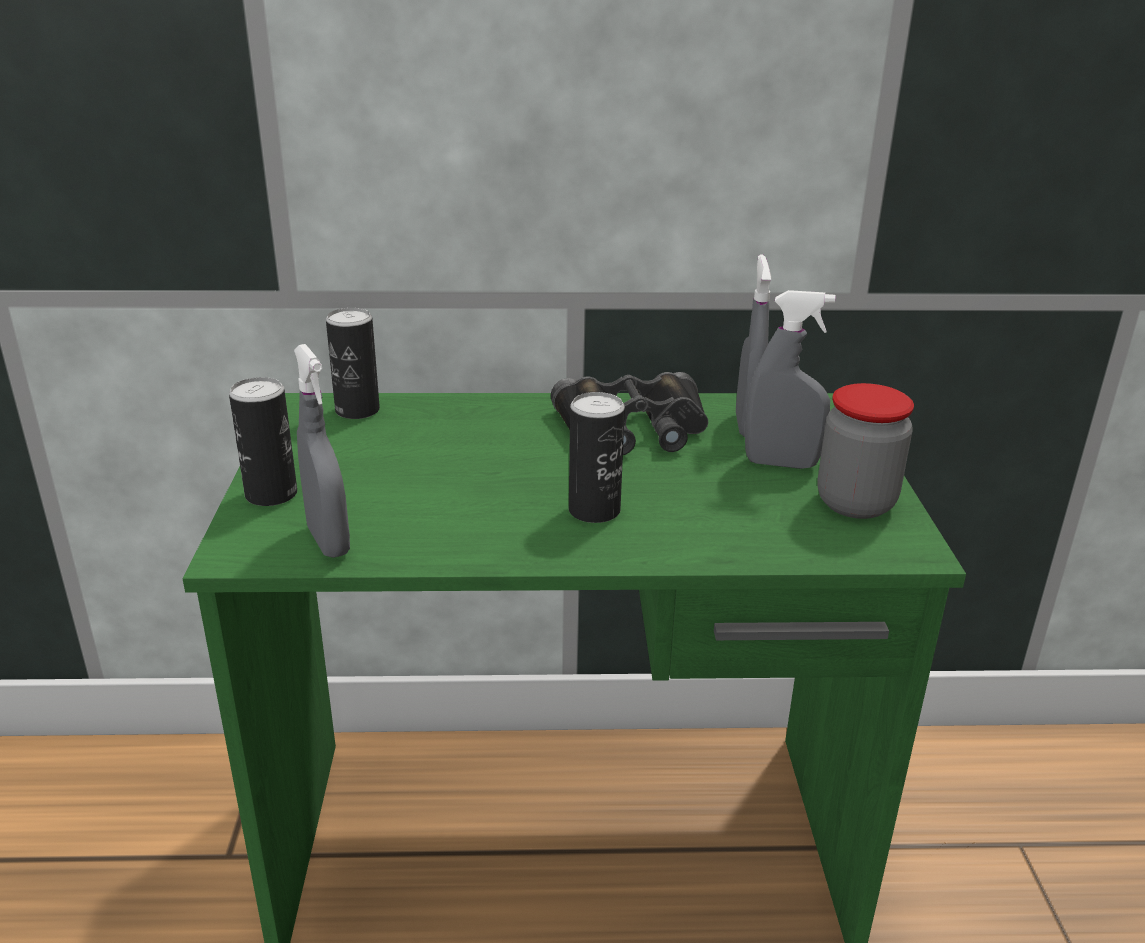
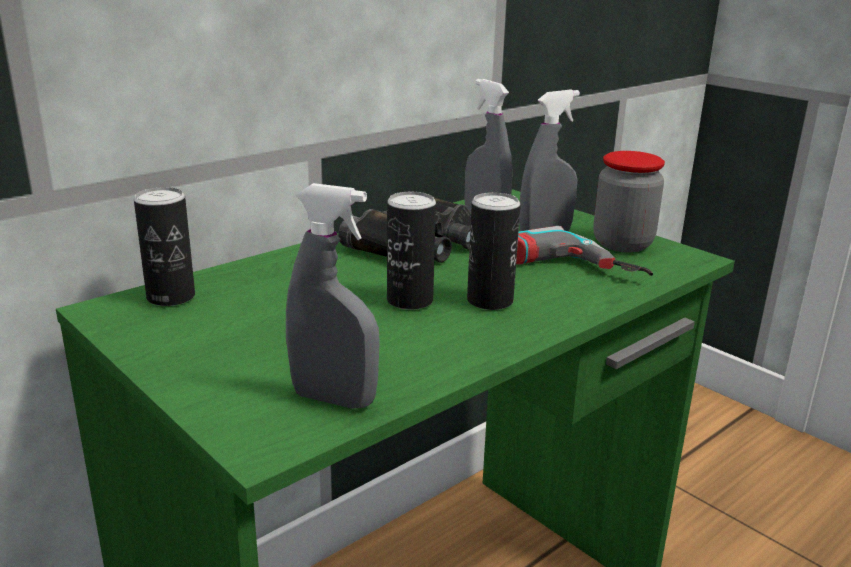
camera: 40 degrees left, 5 degrees down
(271, 494) = (209, 386): can -> can (410, 300)
(719, 508) = (559, 272): none -> power drill

